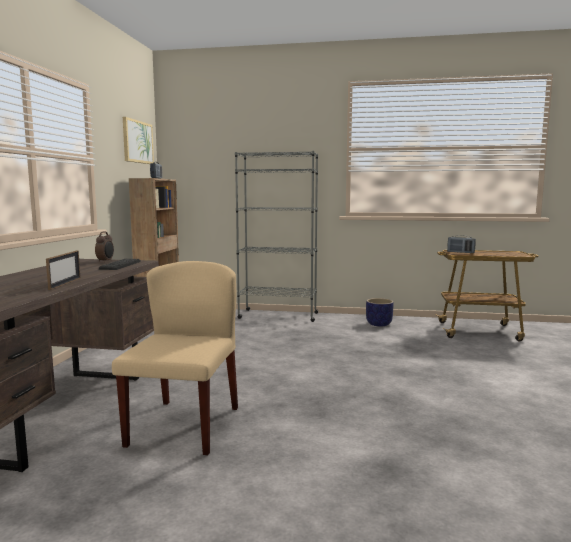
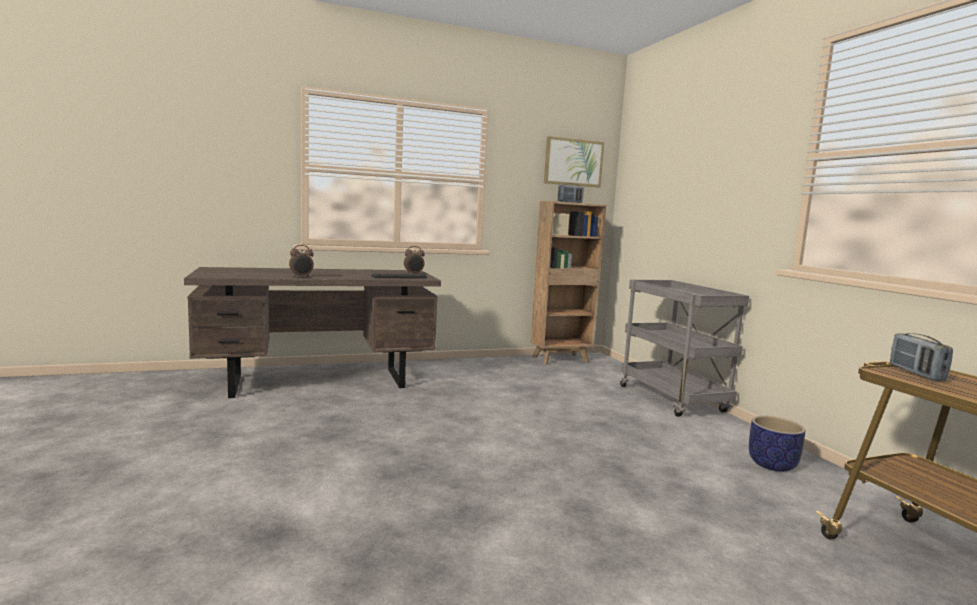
camera: 60 degrees right, 0 degrees up
(65, 283) = (301, 276): picture frame -> alarm clock
(184, 425) = (322, 424): beige chair -> none
(278, 315) = (674, 400): grey bookcase -> grey cart

